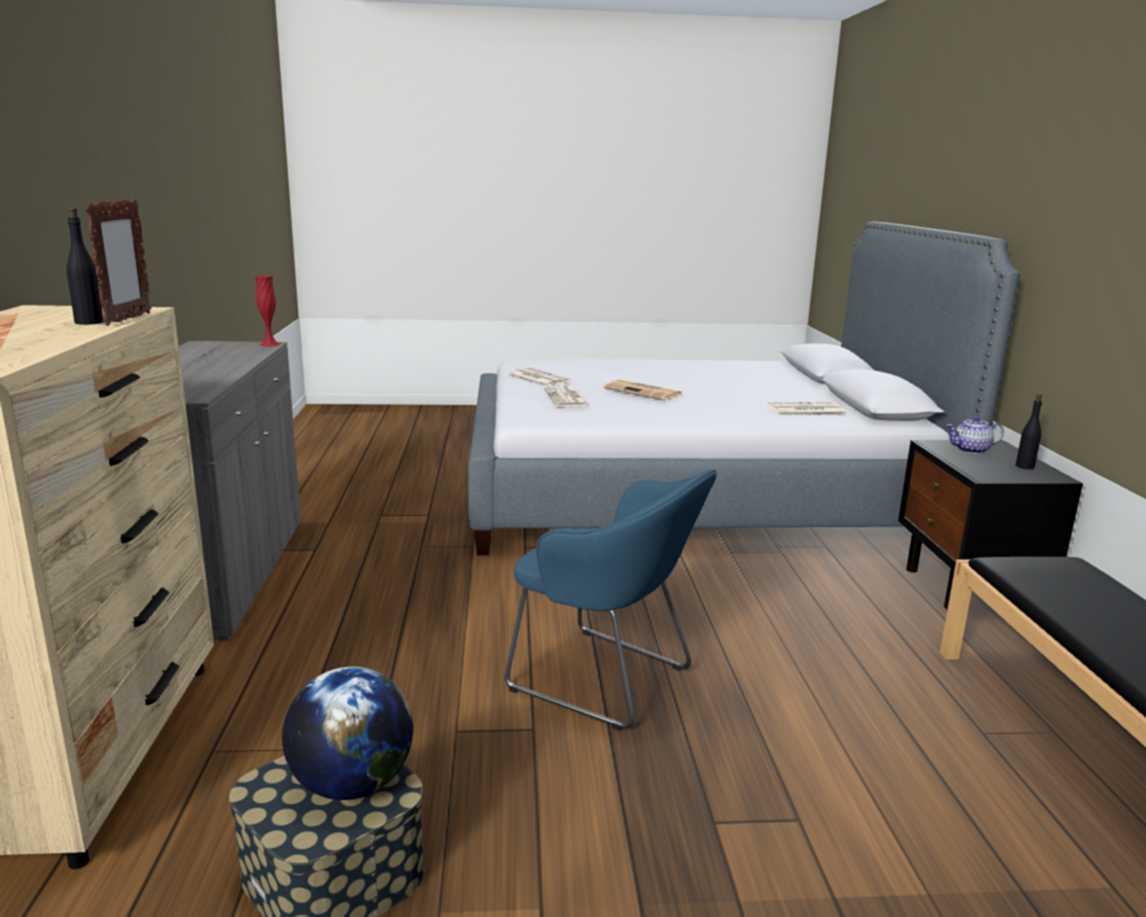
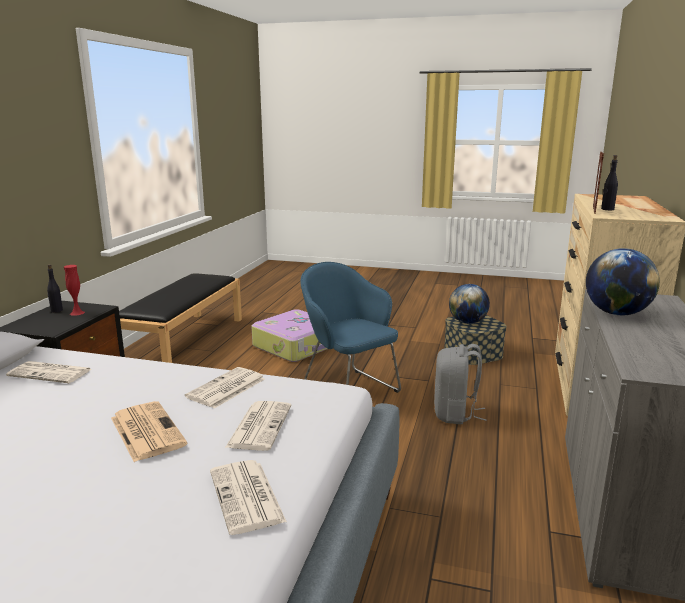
camera: 160 degrees left, 0 degrees up
(214, 377) = (616, 313): none -> globe
(269, 344) = (635, 371): red vase -> red vase (77, 313)
(400, 659) = (455, 414): none -> grey backpack
(628, 413) = (226, 388): none -> newspaper
(835, 796) = (296, 346): none -> suitcase
(971, 450) = (46, 324): teapot -> none

